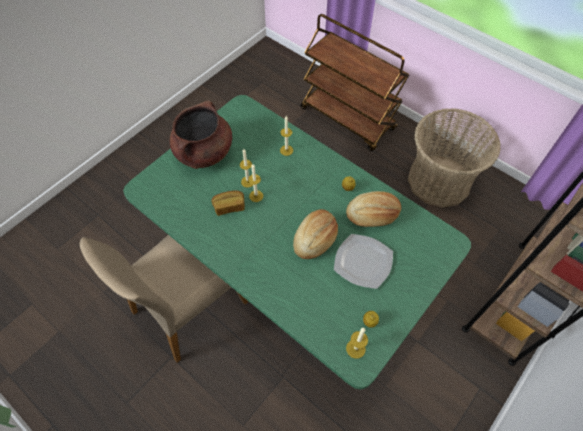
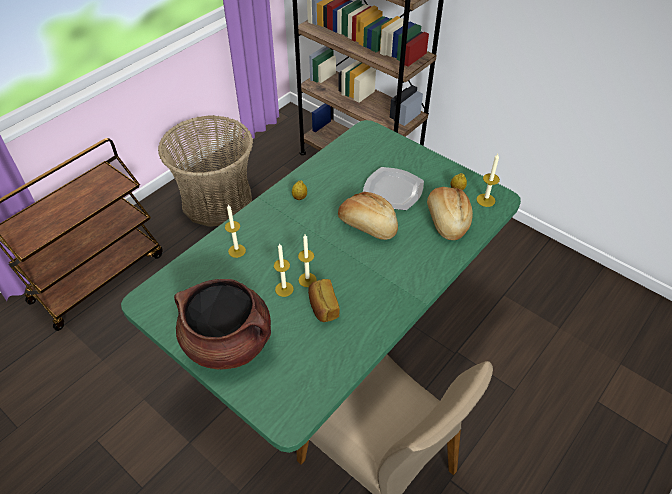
camera: 90 degrees left, 10 degrees down
(372, 215) = (336, 180): bread -> bread (446, 221)

